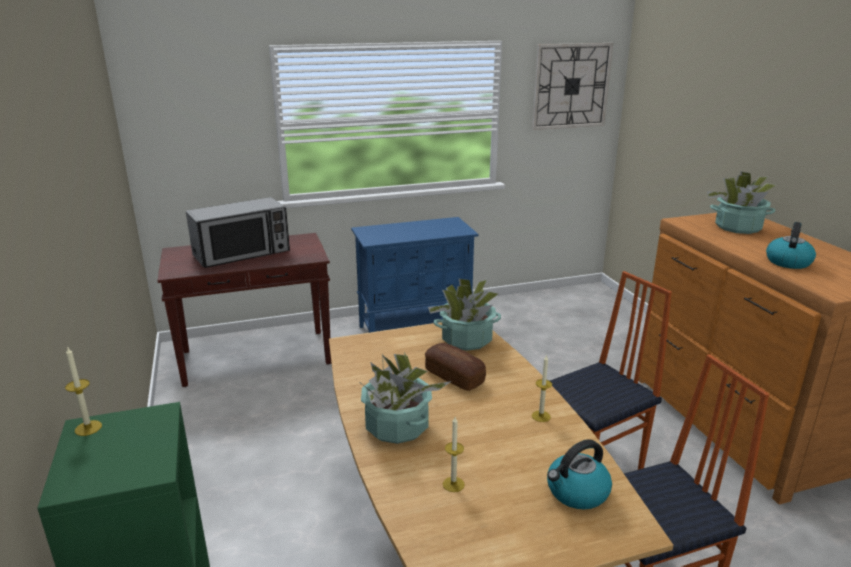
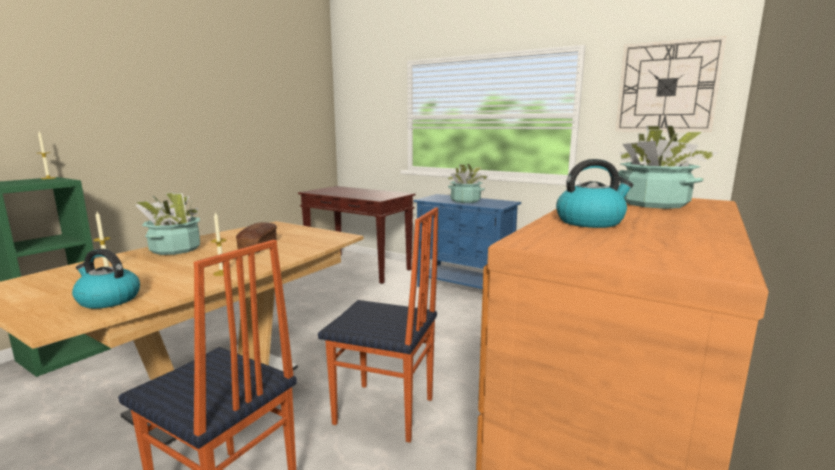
camera: 50 degrees right, 10 degrees down
(242, 254) = (355, 192): microwave -> none
(467, 339) = (320, 239): potted plant -> potted plant (465, 201)

